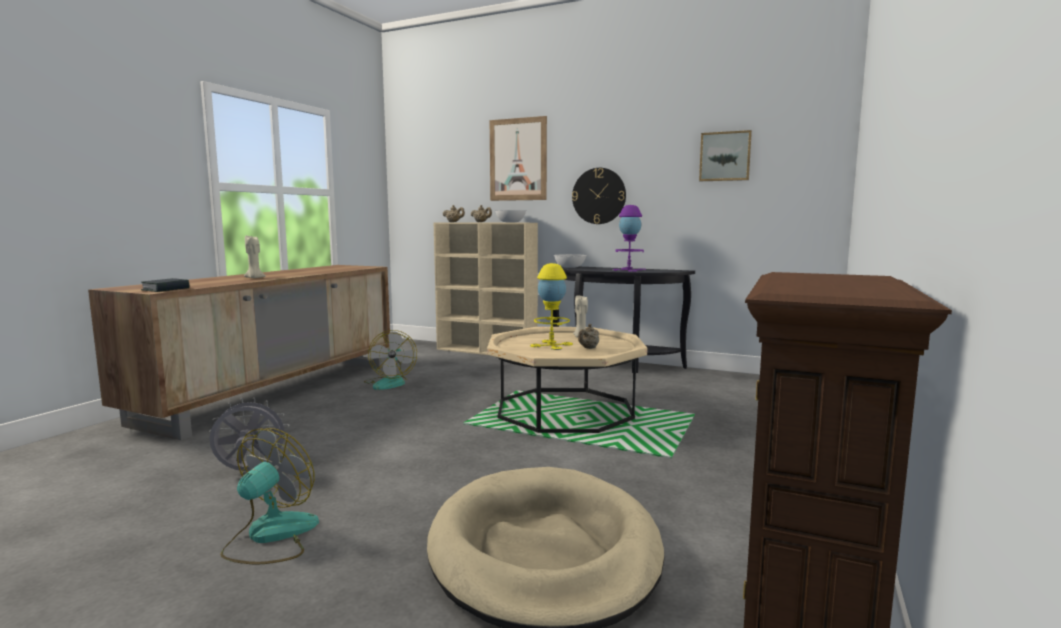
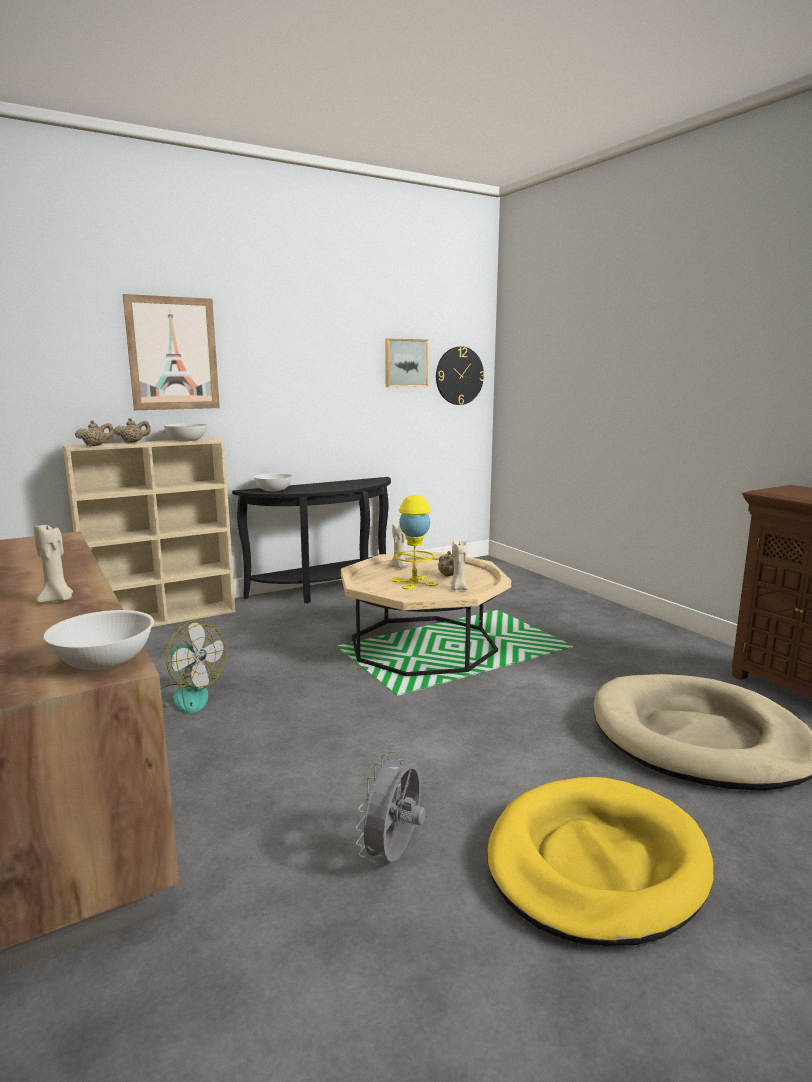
camera: 55 degrees left, 5 degrees up
(165, 289) = (105, 661): book -> white bowl
(270, 536) = (595, 864): fan -> yellow dog bed
(560, 355) = (458, 588): none -> beige candle
(599, 196) = (285, 402): wall clock -> wall clock (459, 376)
(629, 270) = (343, 485): purple table lamp -> none

